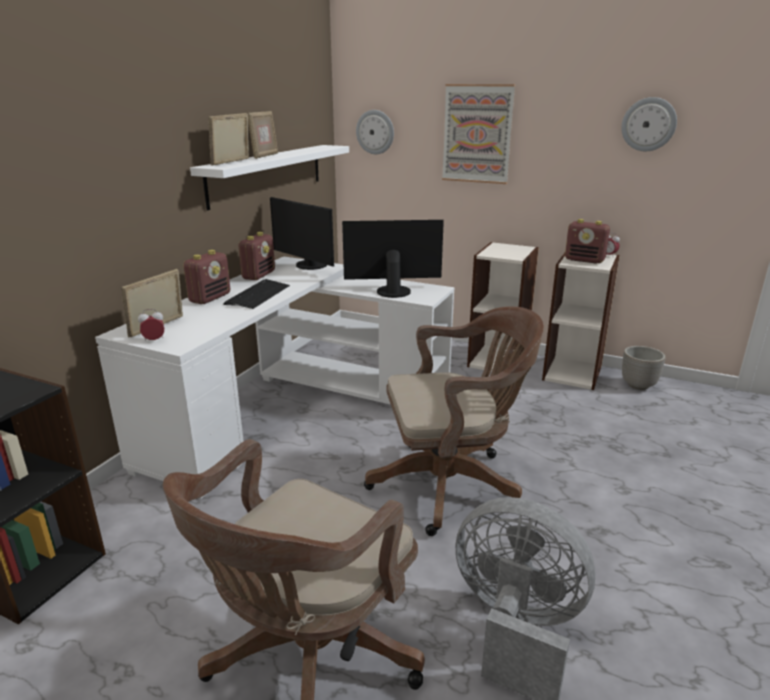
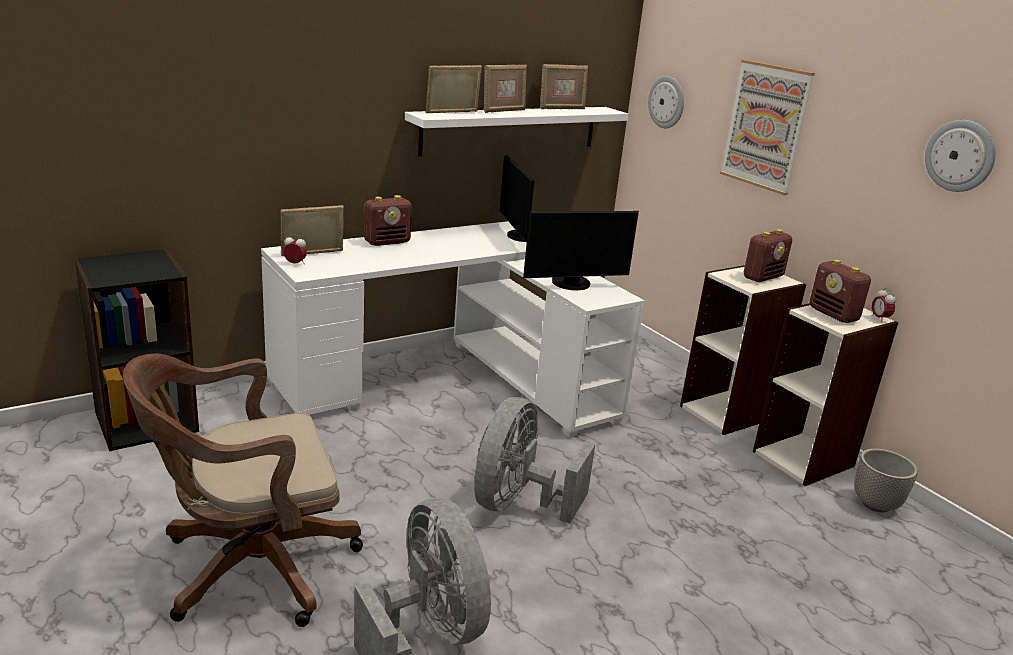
camera: 30 degrees right, 0 degrees up
(257, 295) = (430, 251): keyboard -> none
(259, 275) = (460, 233): radio -> radio (763, 277)
(299, 149) = (561, 109): none -> picture frame
(393, 290) = (573, 284): monitor -> monitor turned 135 degrees clockwise
(451, 484) = (518, 503): brown office chair -> grey fan

